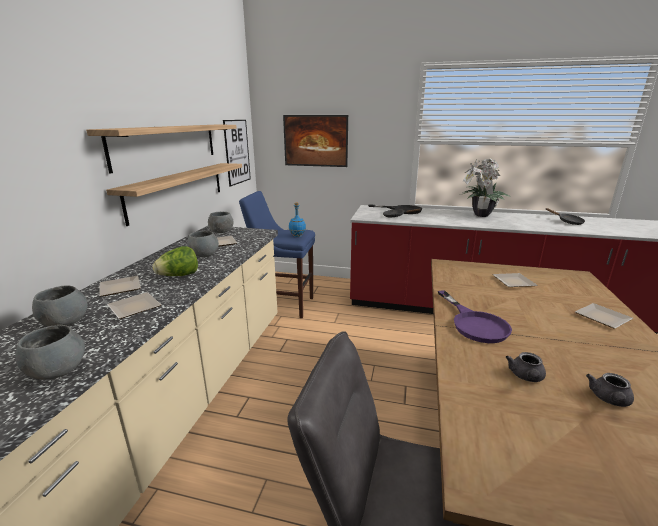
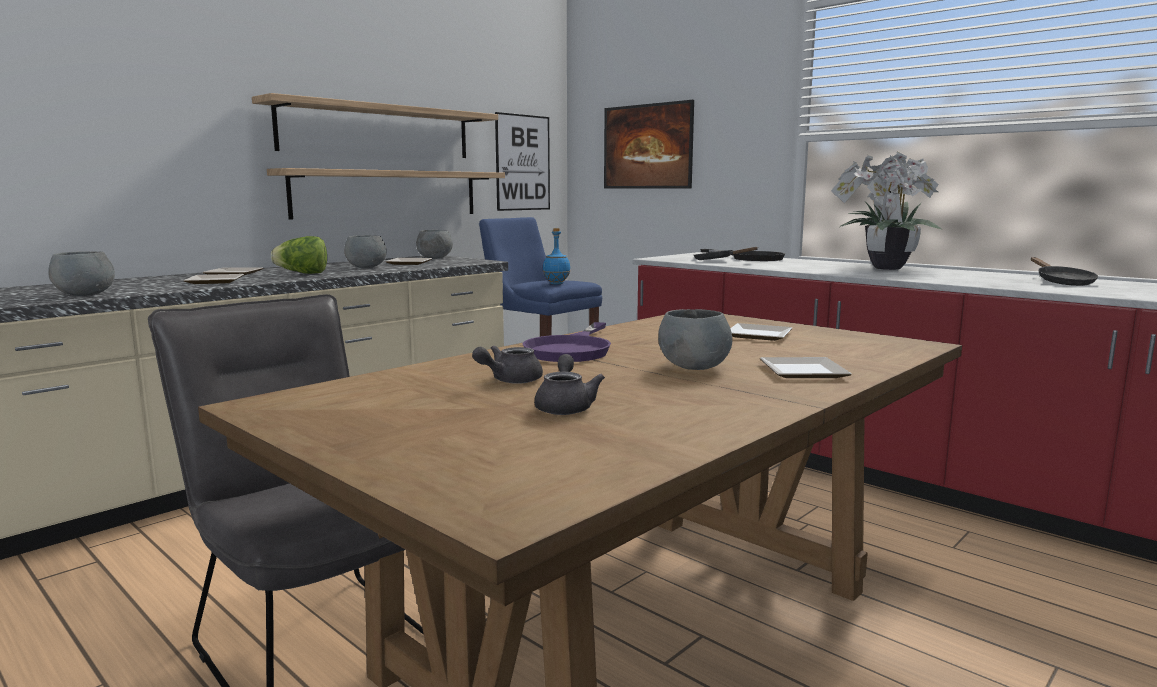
camera: 30 degrees right, 10 degrees down
(66, 322) = (147, 281): grey bowl -> grey bowl (694, 367)
(609, 400) = (565, 406): grey teapot -> grey teapot turned 120 degrees clockwise

